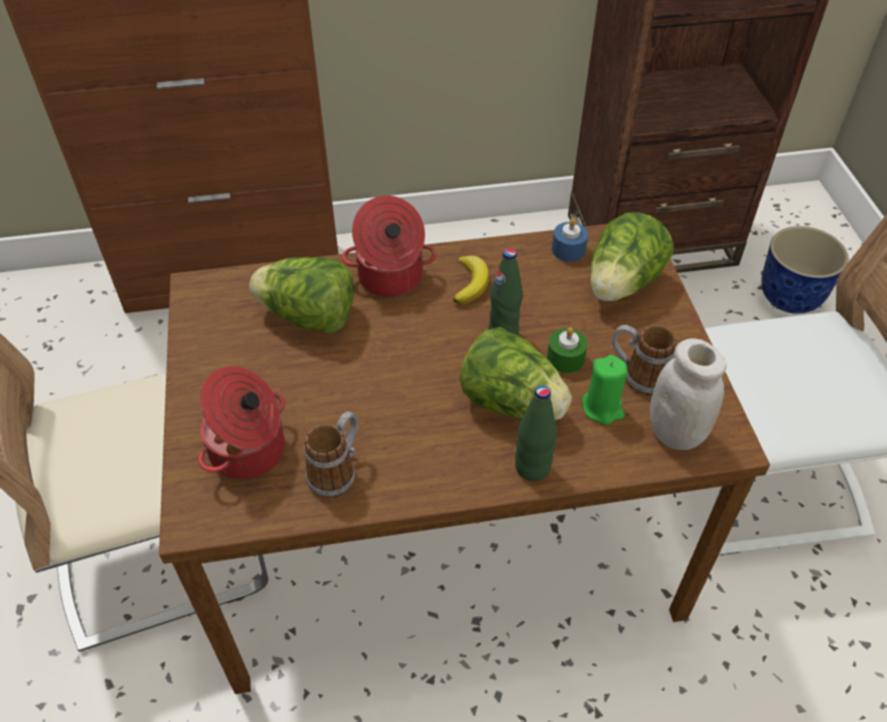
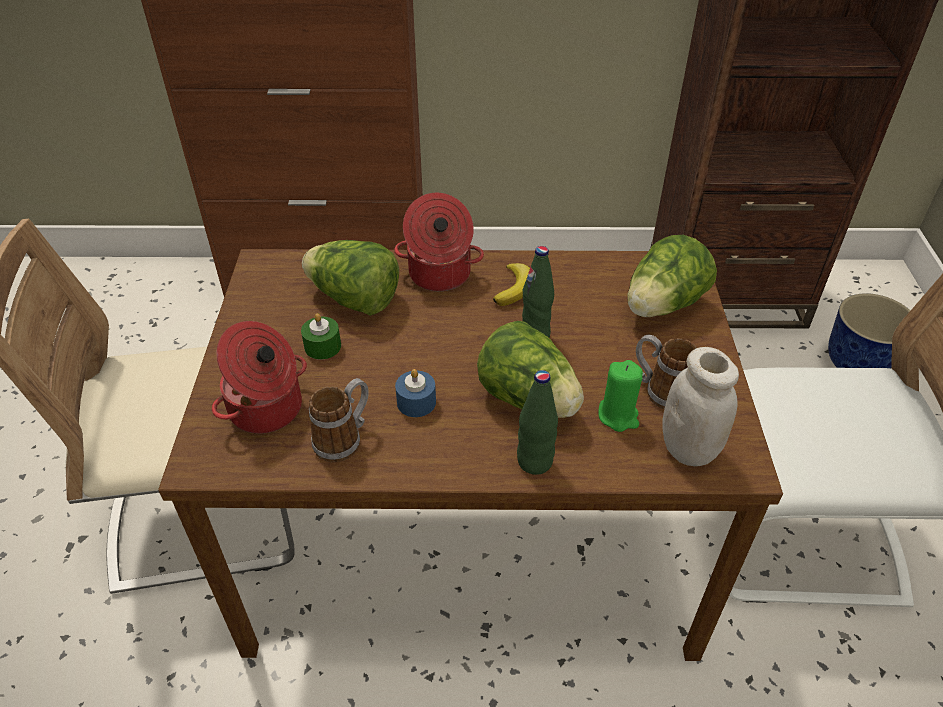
camera: 10 degrees right, 5 degrees down
(565, 358) = (591, 366): green candle -> green candle (322, 346)
(568, 250) = (616, 269): blue candle -> blue candle (416, 402)

